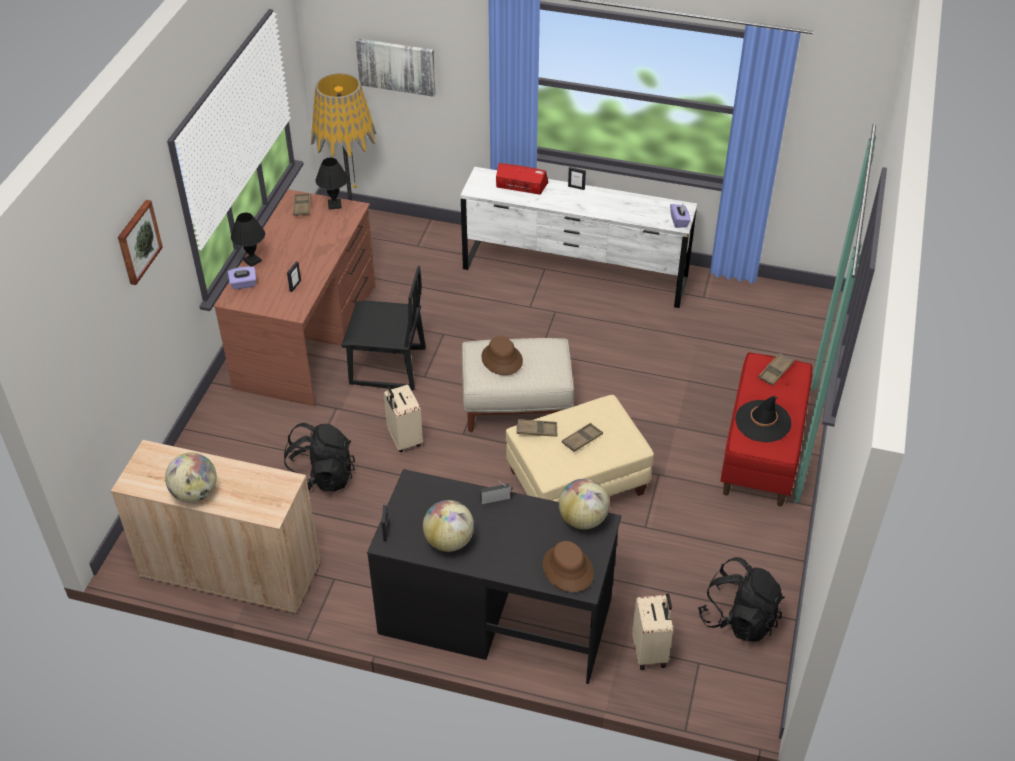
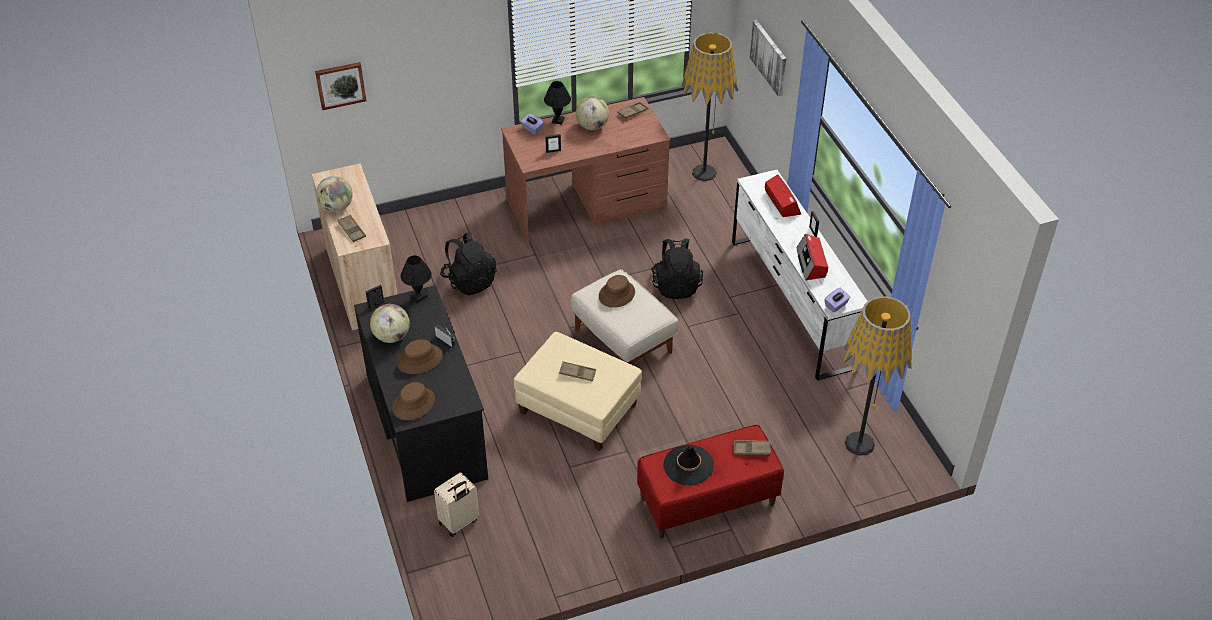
camera: 55 degrees right, 0 degrees up
(138, 241) = (442, 45): picture -> picture (340, 85)
(334, 205) = (650, 125): black table lamp -> black table lamp (418, 296)
(387, 367) = (595, 258): black chair -> none
(403, 439) = (537, 301): beige suitcase -> none
(506, 533) = (420, 360): none -> brown hat
(536, 430) = (565, 346): brown tray -> brown tray (352, 230)
(583, 519) = (463, 391): globe -> globe (592, 126)
(614, 208) = (811, 263): none -> radio
(739, 618) = (528, 560): black backpack -> black backpack (676, 285)
(770, 322) = (859, 443): none -> floor lamp

